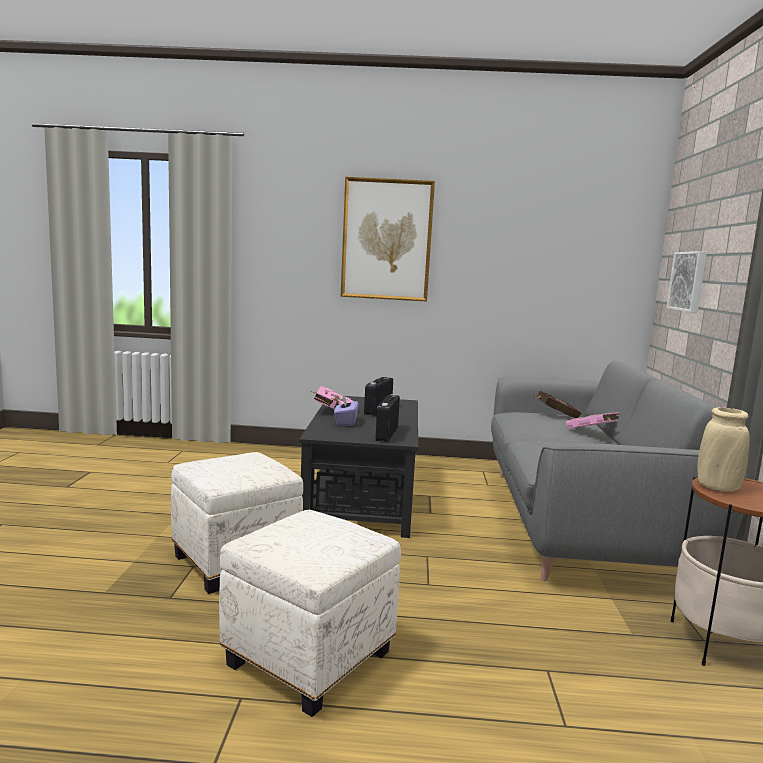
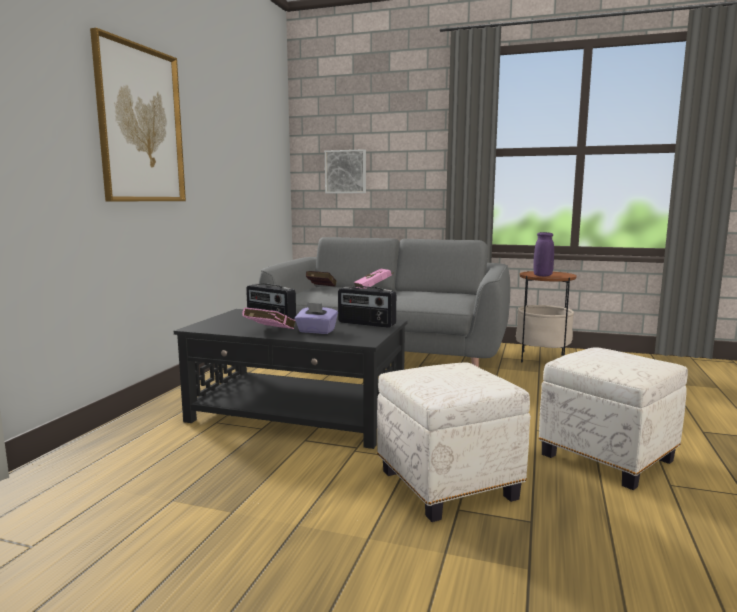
camera: 75 degrees left, 0 degrees up
(717, 487) = (543, 275): beige vase -> purple vase

